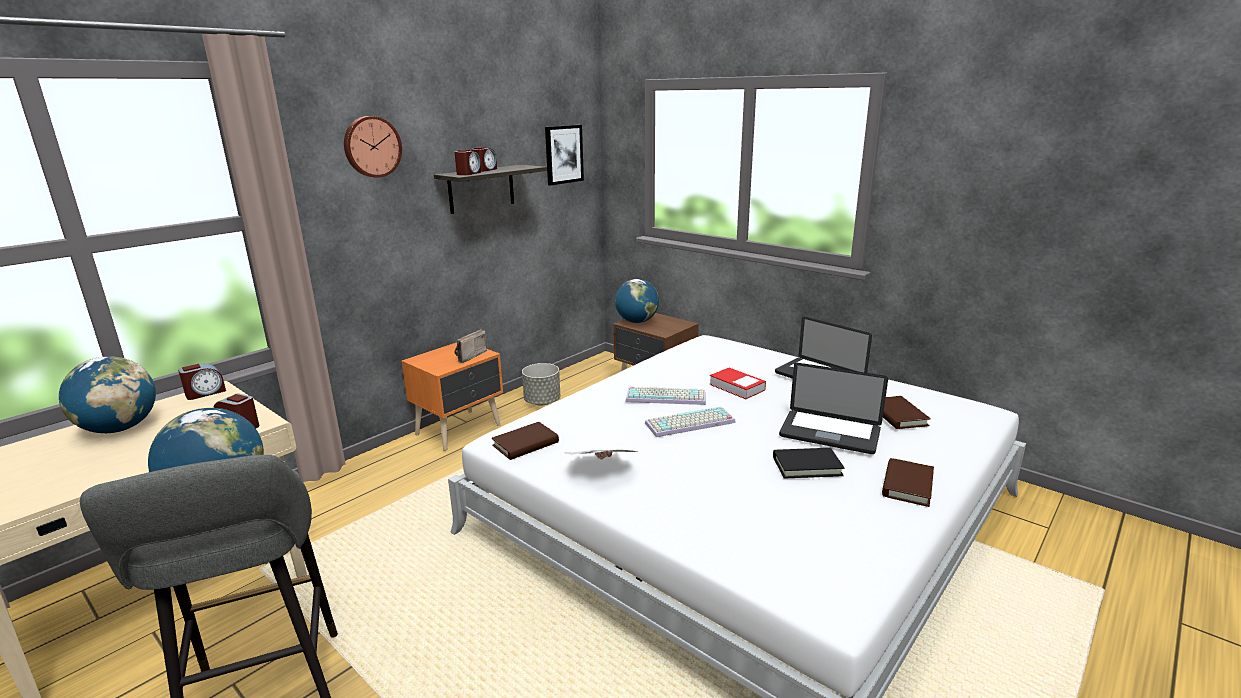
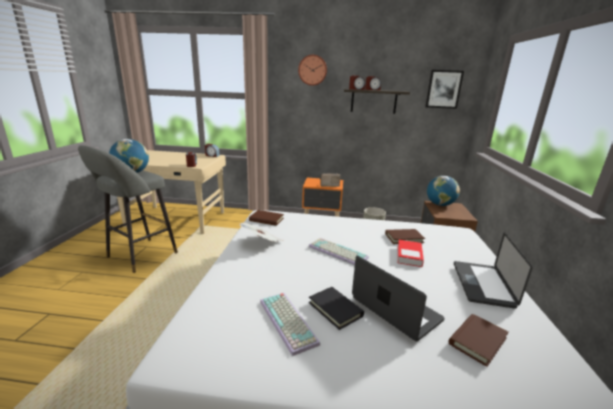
camera: 55 degrees right, 0 degrees up
(120, 428) = (179, 156): globe -> none
(667, 396) = (360, 237): keyboard -> keyboard (289, 322)
(829, 433) = (395, 309): laptop -> laptop turned 150 degrees clockwise
(907, 485) = (363, 372): brown book -> brown book (404, 238)

